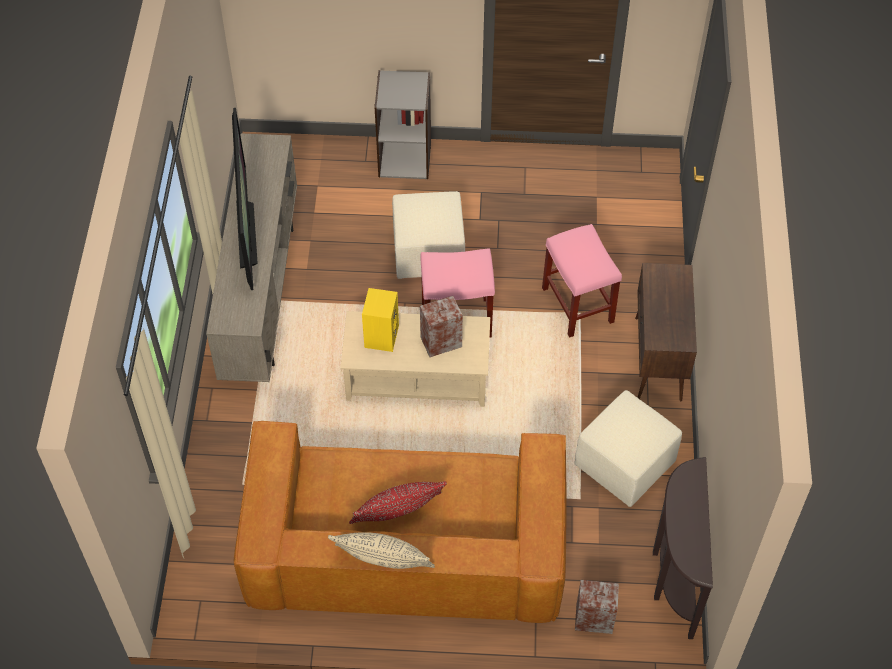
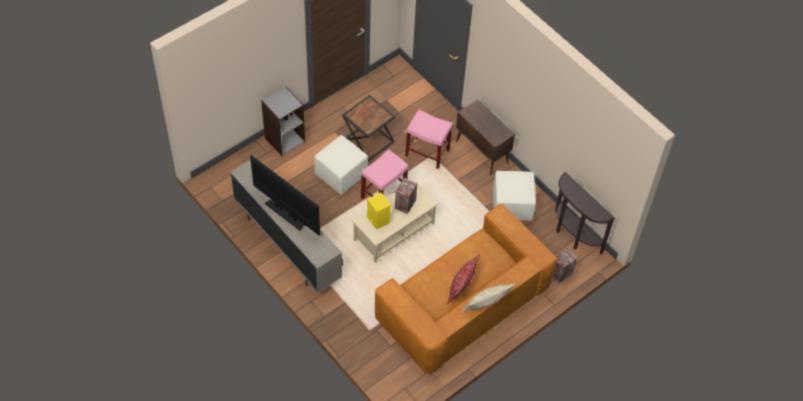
camera: 45 degrees left, 0 degrees up
(513, 233) = (368, 140): none -> black side table

